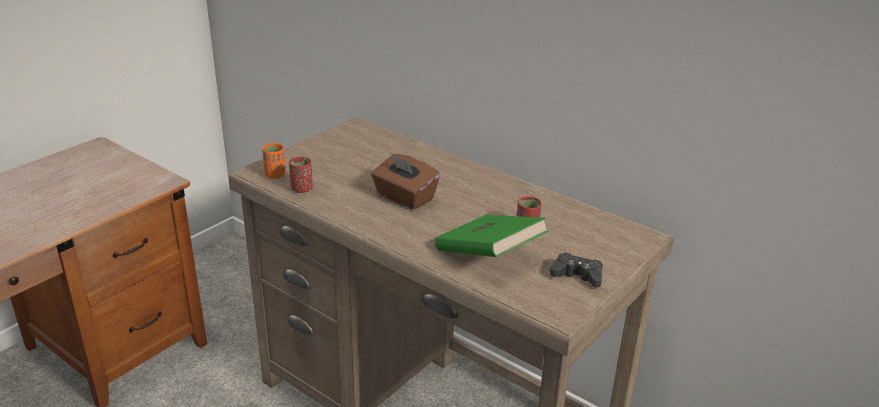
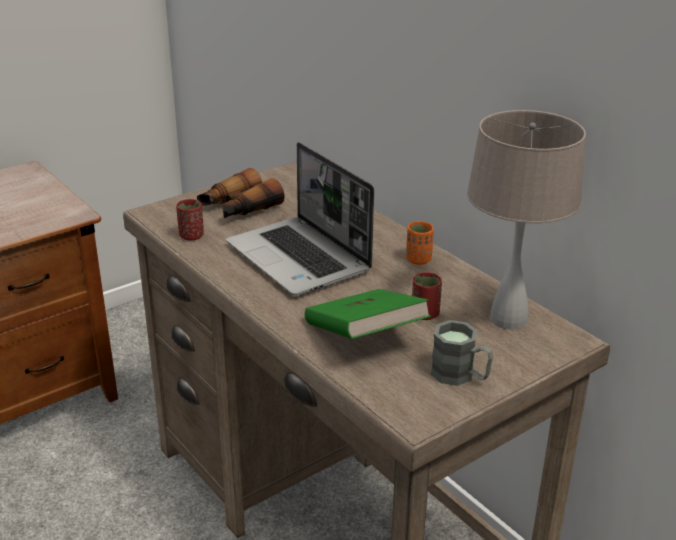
camera: 15 degrees right, 0 degrees up
(275, 174) = (171, 217): orange cup -> orange cup (418, 260)
(330, 161) = (238, 208): none -> binoculars
(404, 197) = (300, 258): brown tissue box -> laptop
(577, 276) = (460, 376): black game controller -> grey mug
(592, 226) = (509, 319): none -> beige table lamp

